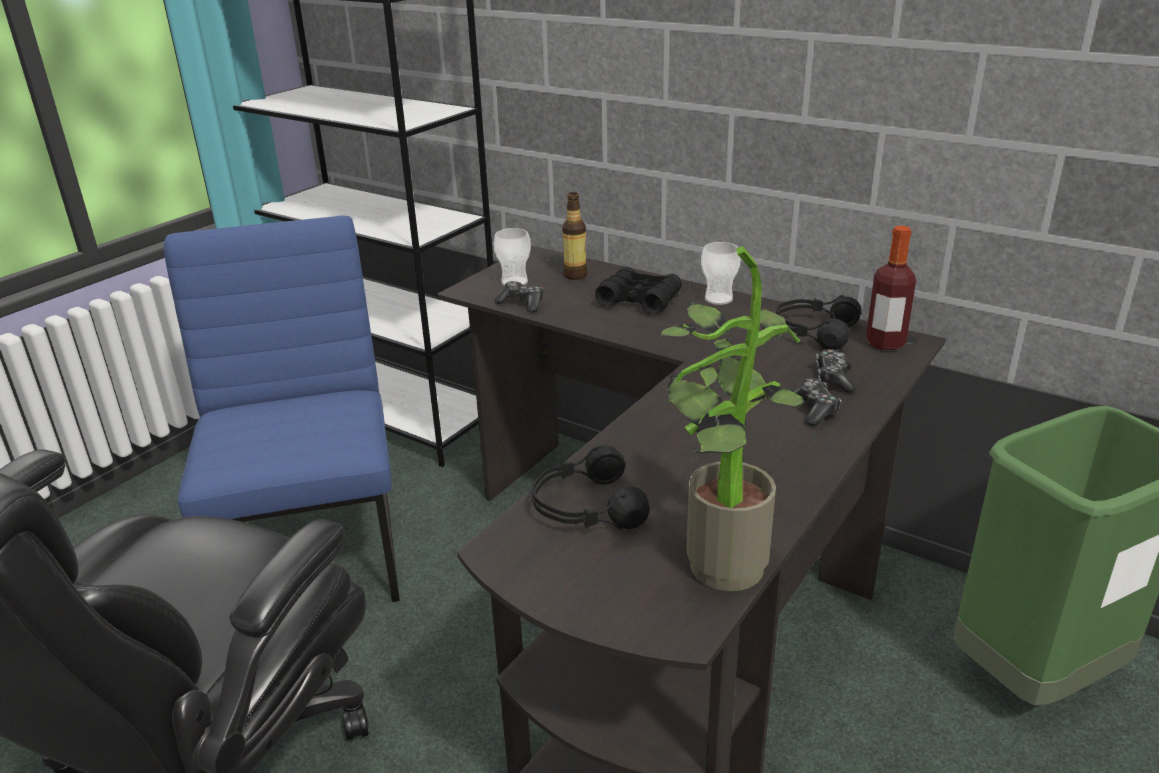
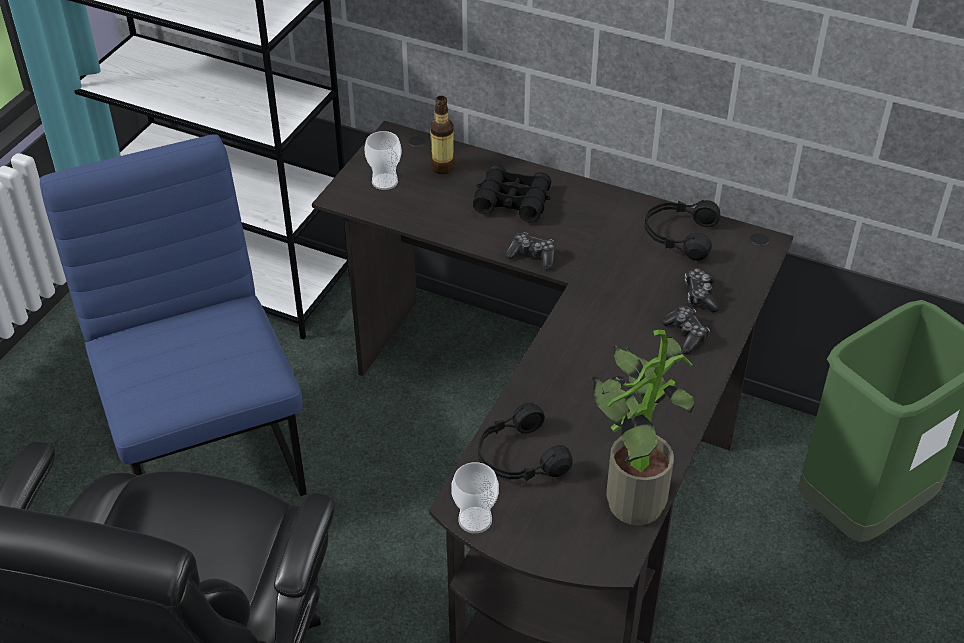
camera: 10 degrees left, 15 degrees up
(522, 303) = (401, 213): game controller -> game controller (532, 256)
(718, 299) = (587, 195): cup -> cup (475, 520)
(885, 343) = (742, 247): bottle -> none

